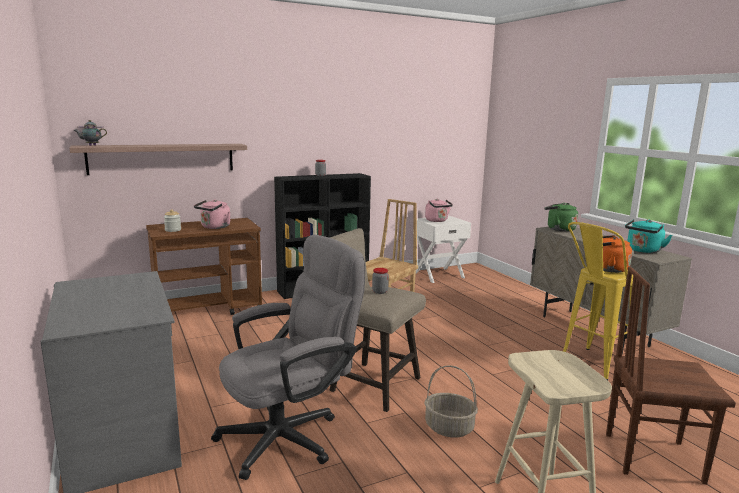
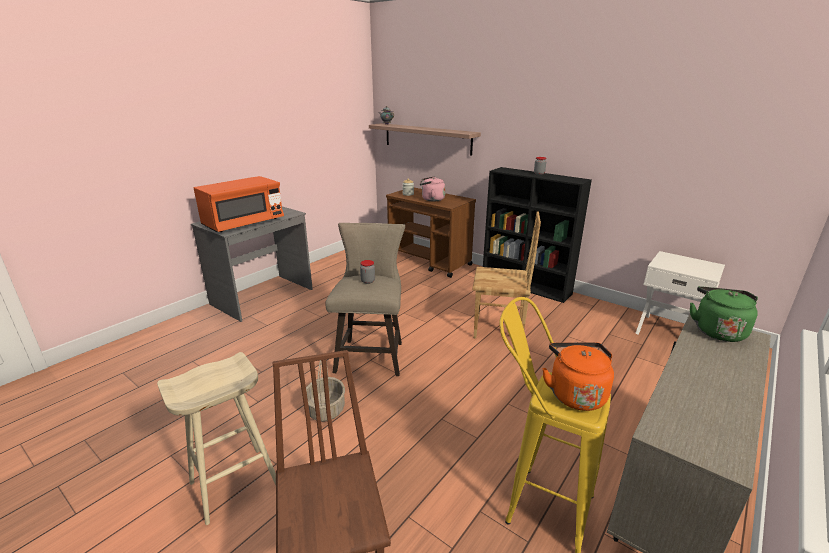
camera: 65 degrees right, 10 degrees up
(133, 304) = (244, 223): none -> orange microwave
(290, 435) = (284, 343): grey office chair -> none
(437, 221) = (677, 263): pink kettle -> none
(643, 251) = (704, 420): turquoise kettle -> none

